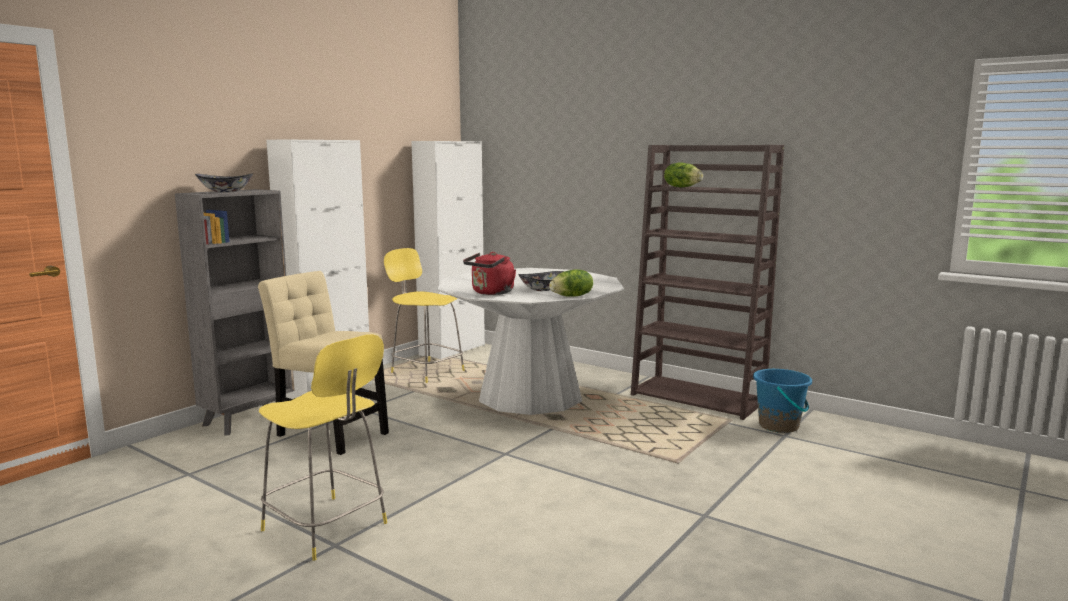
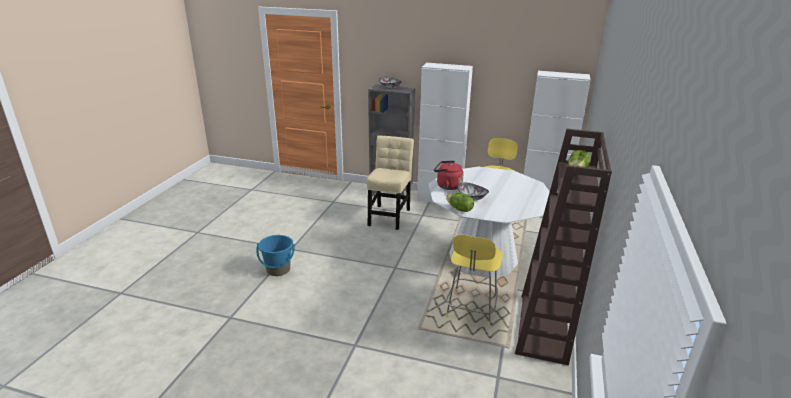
camera: 70 degrees right, 15 degrees up
(327, 528) = (302, 243): yellow stool -> yellow stool (471, 310)
(779, 426) = (516, 373): blue bucket -> blue bucket (278, 270)

